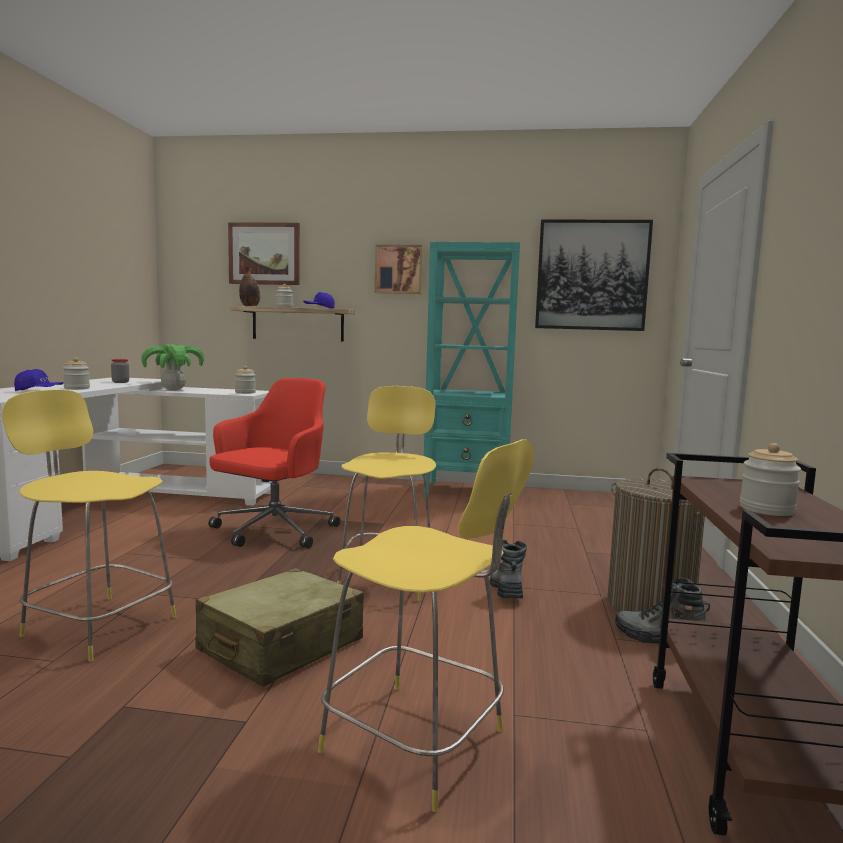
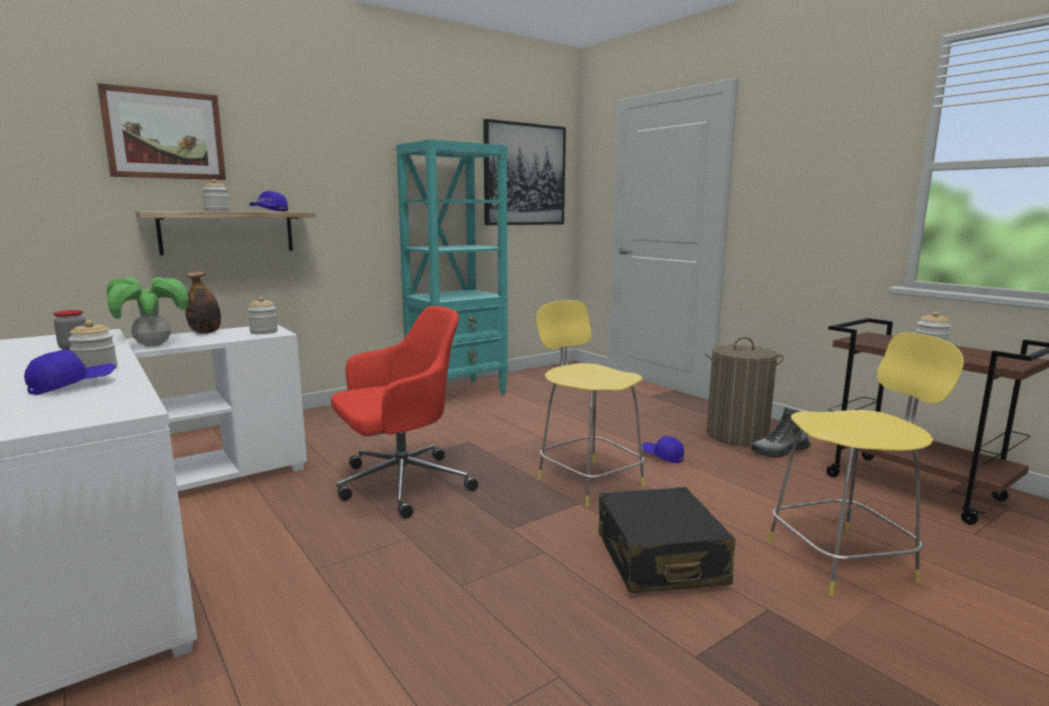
camera: 45 degrees left, 5 degrees up
(97, 625) = (502, 632): yellow stool -> none
(250, 306) = (162, 211): bottle -> bottle (205, 332)
(273, 531) = (400, 484): red office chair -> red office chair turned 75 degrees clockwise
(280, 646) = (659, 559): beige suitcase -> black suitcase
(399, 269) = (351, 163): picture -> none
(506, 589) = (662, 456): boot -> blue cap

